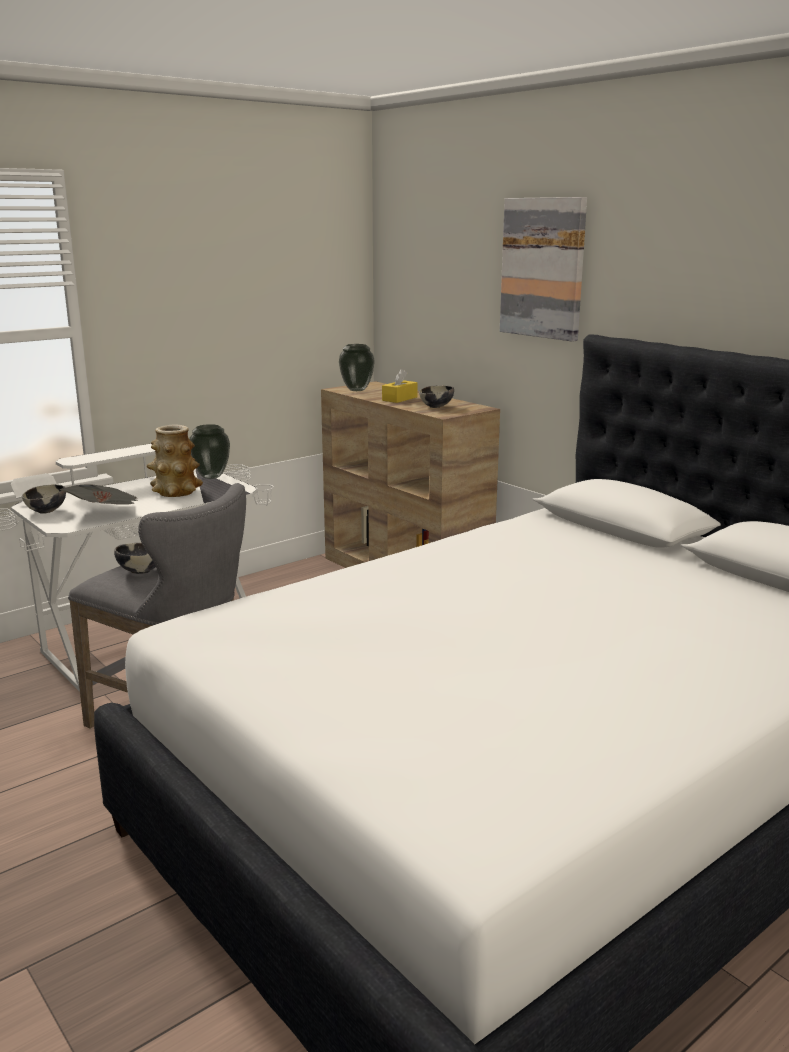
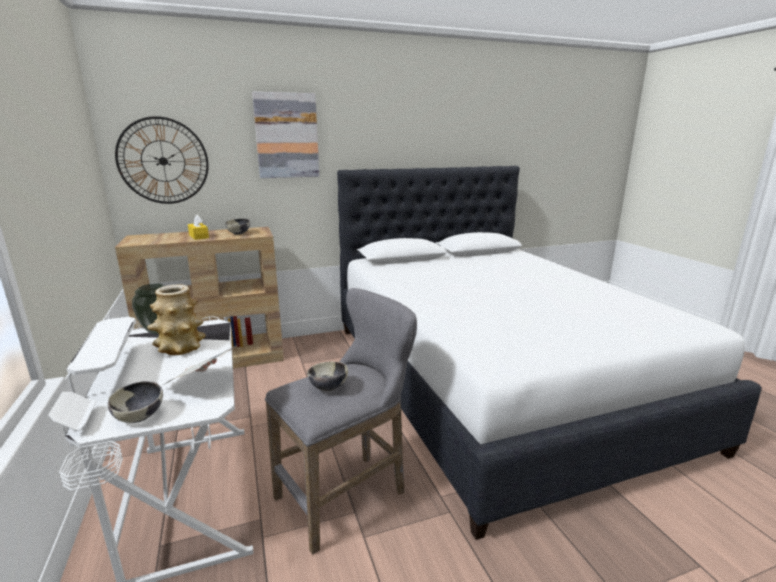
camera: 70 degrees left, 0 degrees up
(357, 390) = (145, 240): vase -> none
(416, 293) = (163, 161): none -> wall clock

